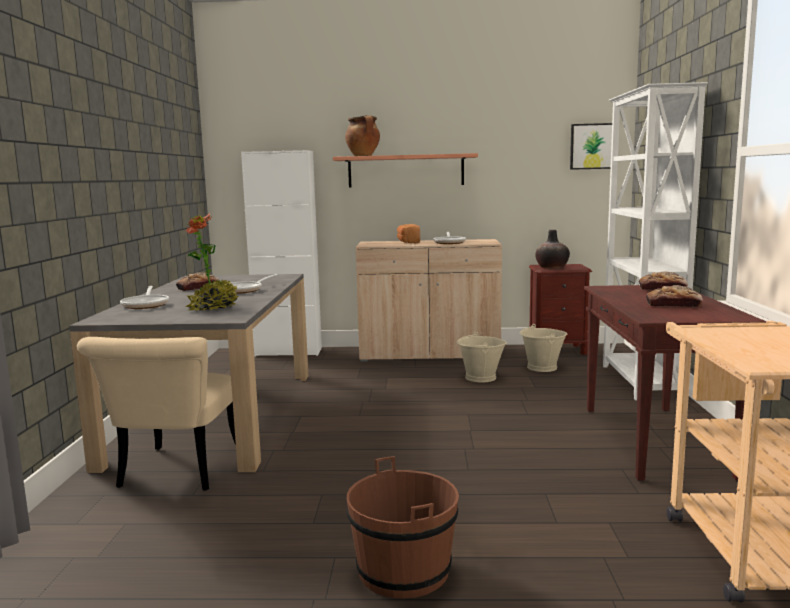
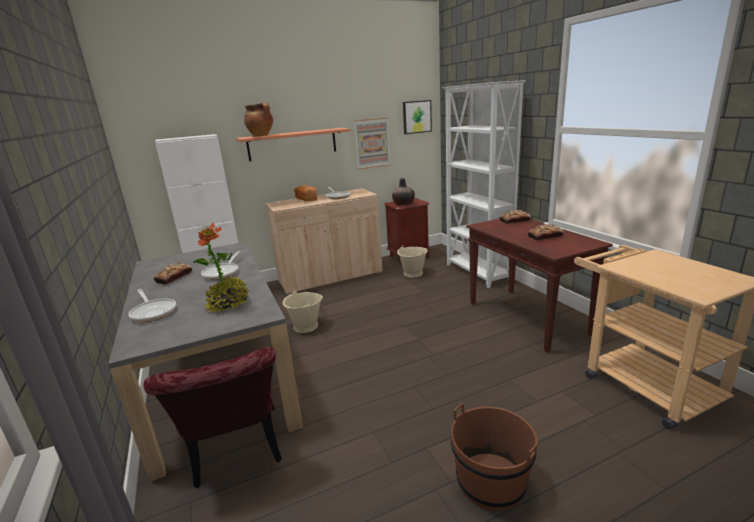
camera: 25 degrees left, 10 degrees up
(176, 474) = (238, 453): beige chair -> red chair
(480, 378) = (383, 291): beige bucket -> beige bucket (305, 326)
(518, 178) = (372, 143): none -> picture

